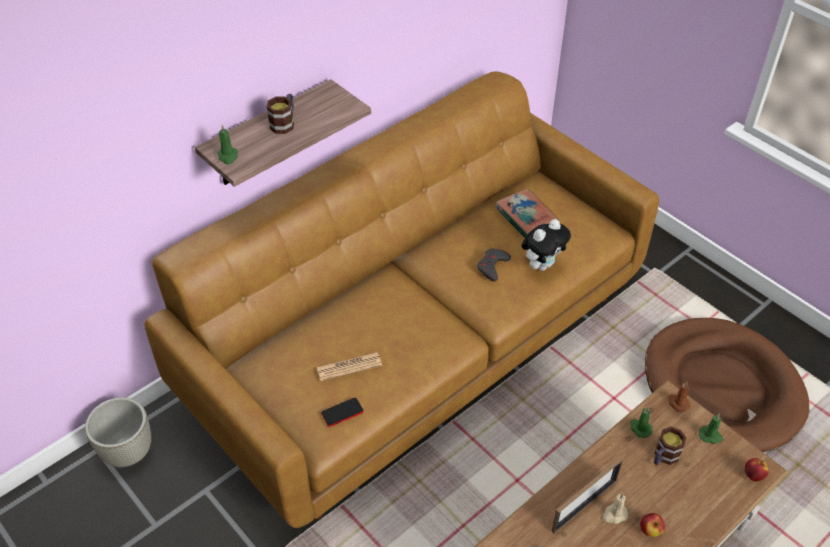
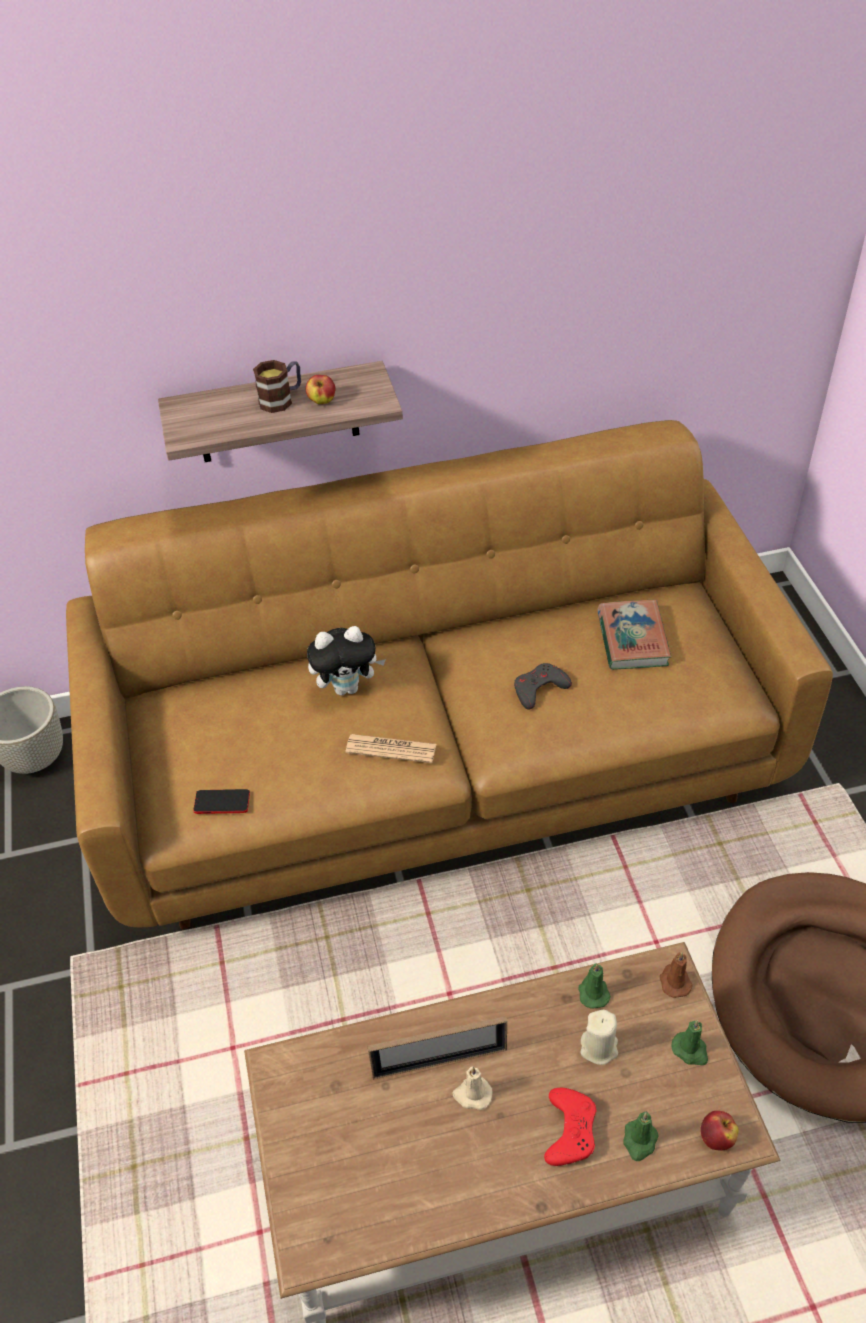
camera: 30 degrees right, 0 degrees up
(228, 156) = (184, 421): green candle -> green candle (639, 1141)
(349, 367) = (269, 749): newspaper -> newspaper (391, 749)
(542, 264) = (610, 711): plush toy -> plush toy (348, 687)
(650, 530) = (506, 1141): apple -> apple (322, 401)
(663, 457) = (599, 1047): mug -> beige candle
(679, 508) = (570, 1130): none -> red game controller

